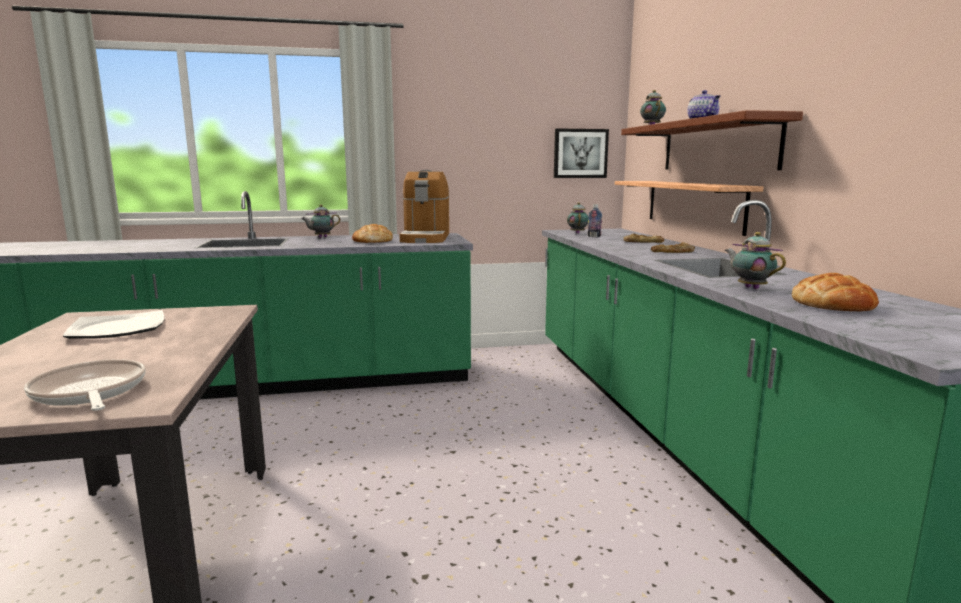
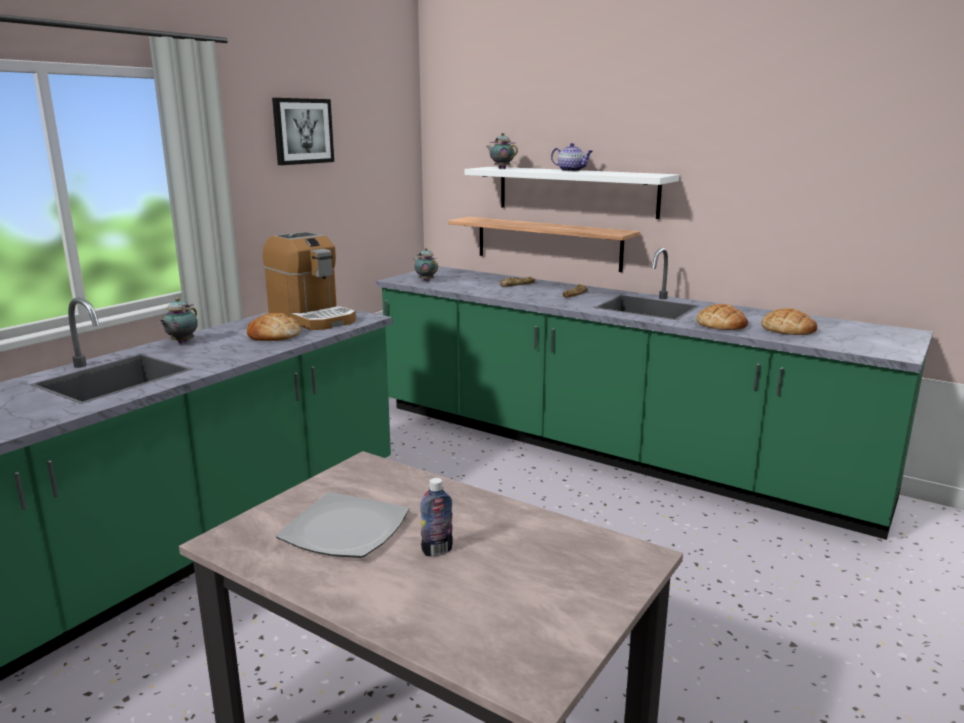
camera: 45 degrees left, 5 degrees up
(89, 393) = (581, 575): frying pan -> none
(580, 153) = (390, 188): picture -> picture (302, 131)
(594, 236) = (457, 284): bottle -> bottle (437, 550)
(717, 146) = (576, 191): brown shelf -> white shelf
(750, 288) = (721, 325): teapot -> bread

